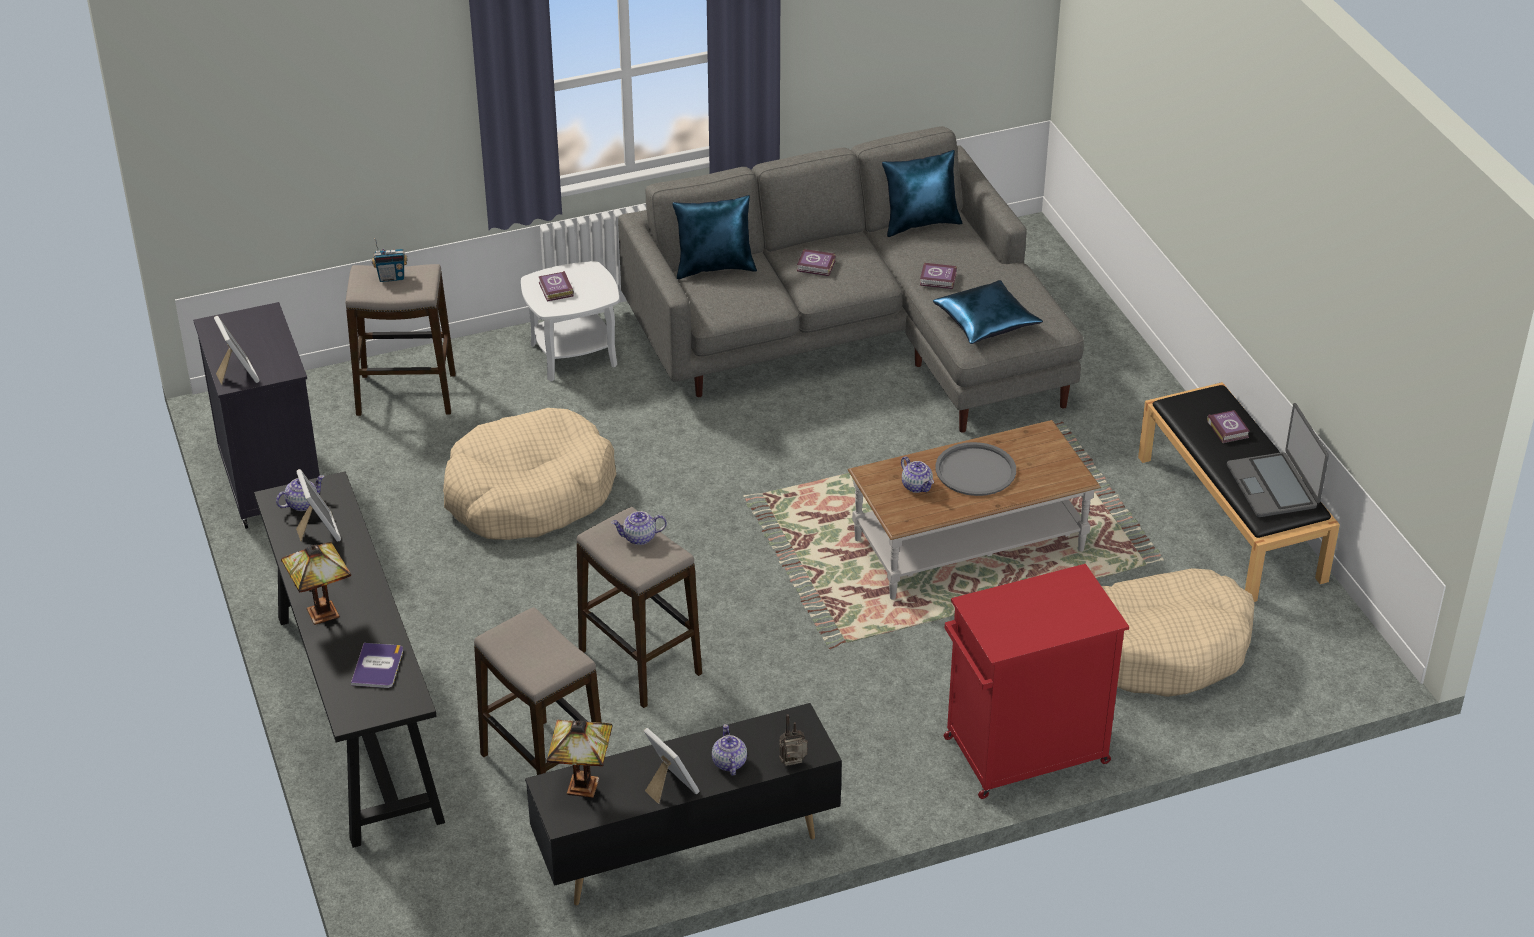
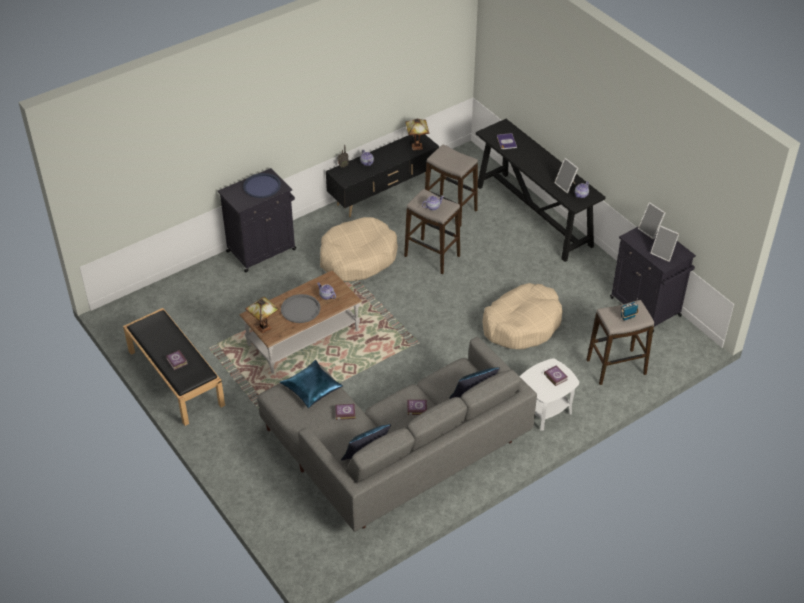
camera: 165 degrees right, 5 degrees up
(320, 612) = (541, 156): table lamp -> table lamp (265, 328)
(669, 787) = (385, 151): picture frame -> picture frame (663, 253)
(1021, 617) = (262, 186): none -> blue tray
(1023, 752) = (262, 250): red cabinet -> black cabinet
(1162, 647) = (207, 304): beige dog bed -> beige dog bed (357, 258)
(1273, 486) = (154, 332): laptop -> none

